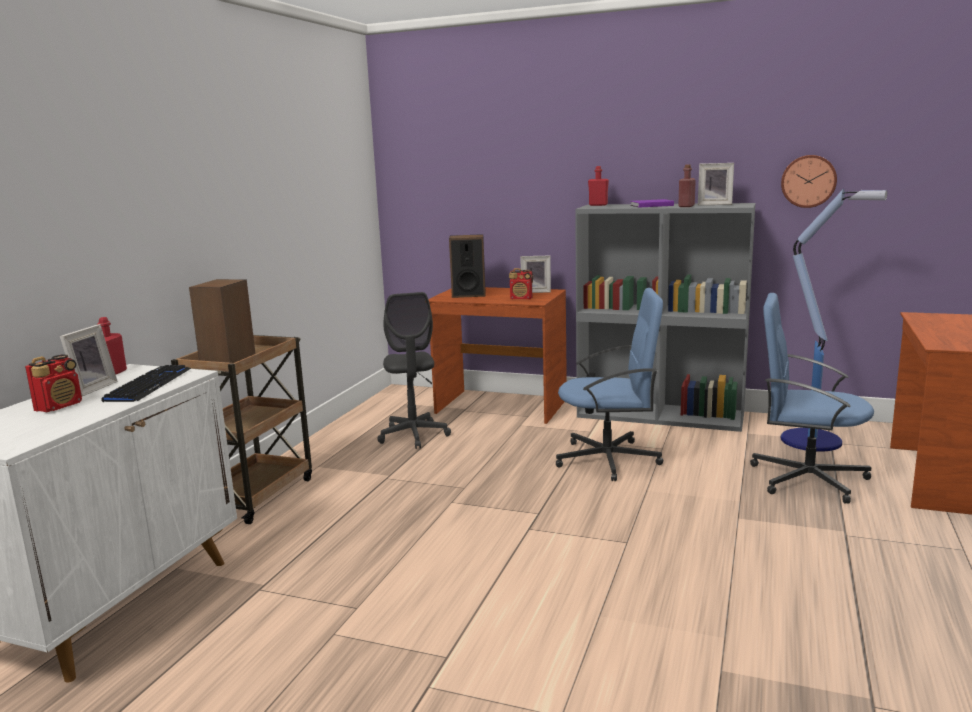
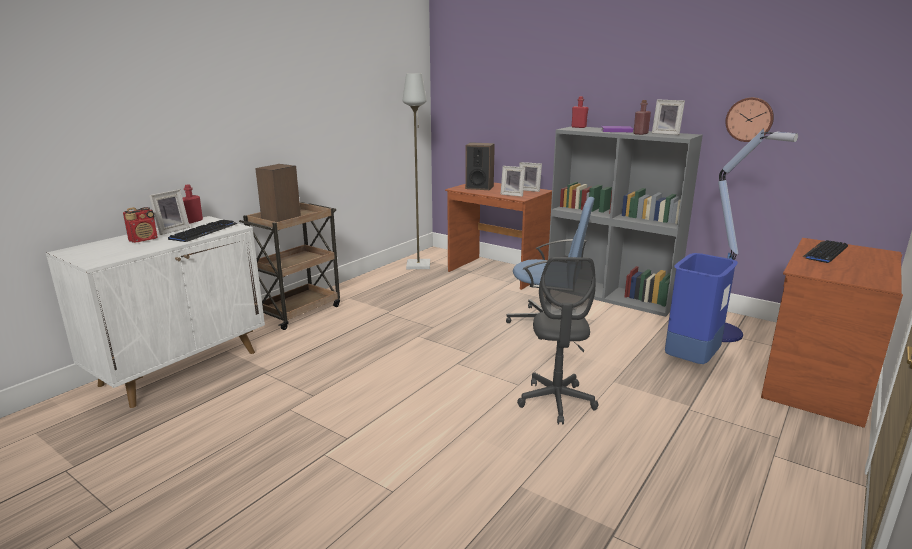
camera: 15 degrees right, 5 degrees up
(388, 410) = (418, 265): none -> grey floor lamp
(414, 436) = (423, 285): grey office chair -> grey office chair (556, 402)
(521, 298) = (513, 194): radio -> picture frame
(806, 478) = (690, 360): blue office chair -> blue trash can
(942, 324) = (825, 252): none -> keyboard

